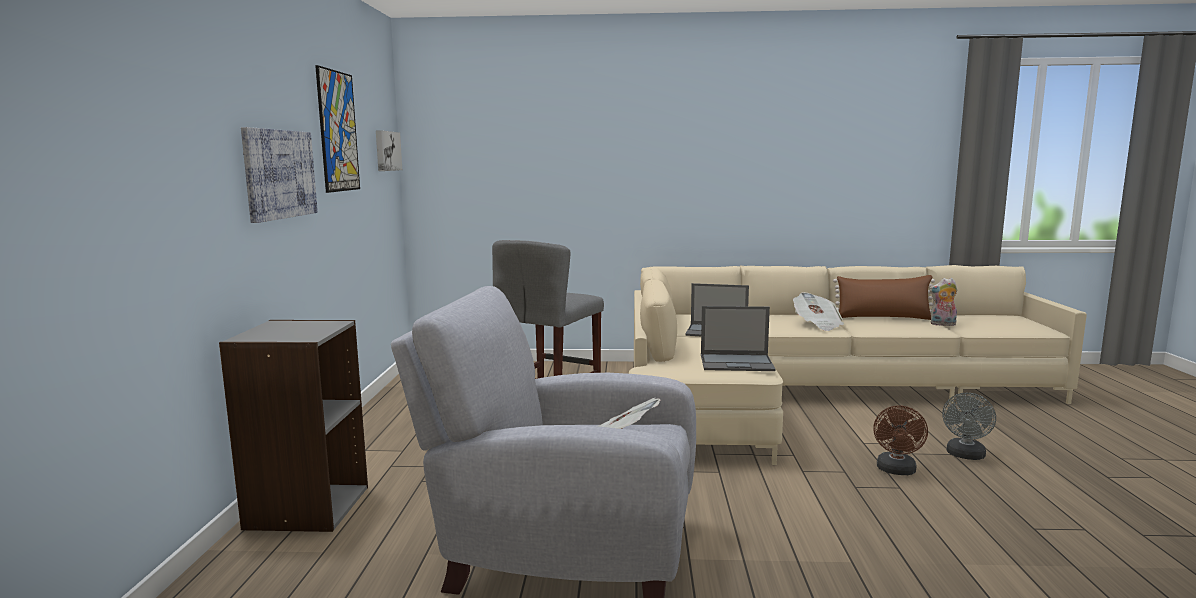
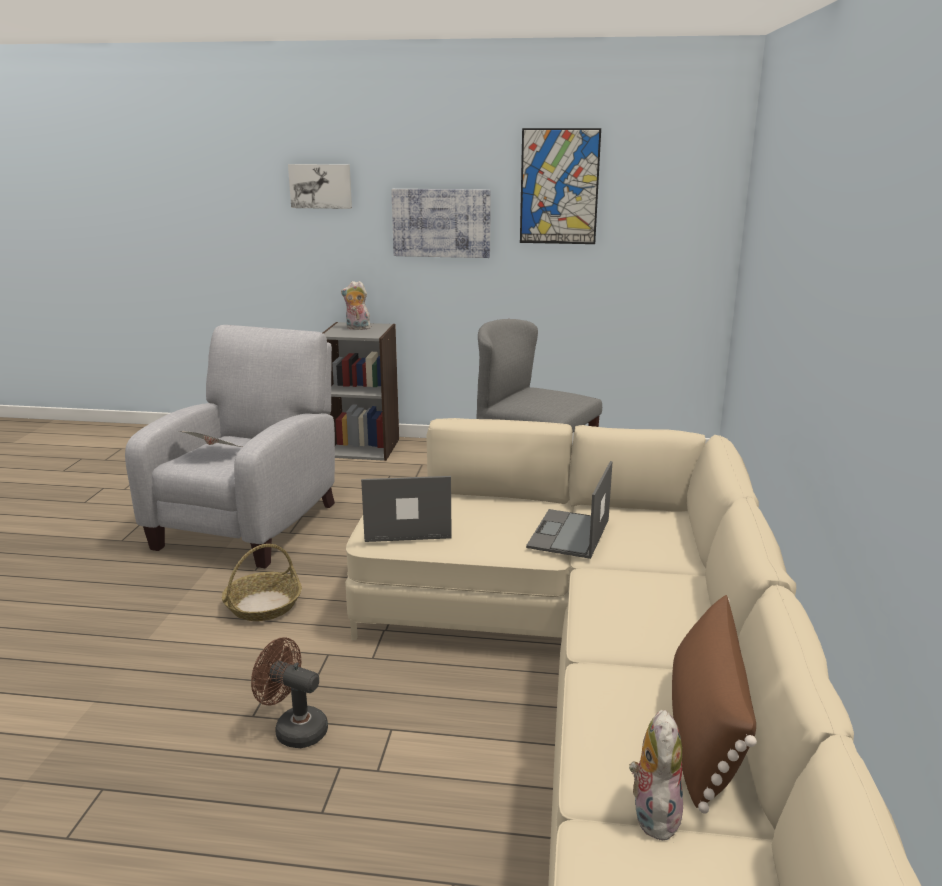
camera: 95 degrees right, 10 degrees up
(284, 330) = (357, 328): none -> plush toy
(386, 151) = (692, 206): picture -> picture (321, 186)
(737, 363) = (406, 526): laptop -> laptop turned 75 degrees clockwise
(750, 510) = (263, 605): none -> basket
(817, 325) = (625, 629): newspaper -> none
(965, 456) = (309, 824): grey fan -> none

